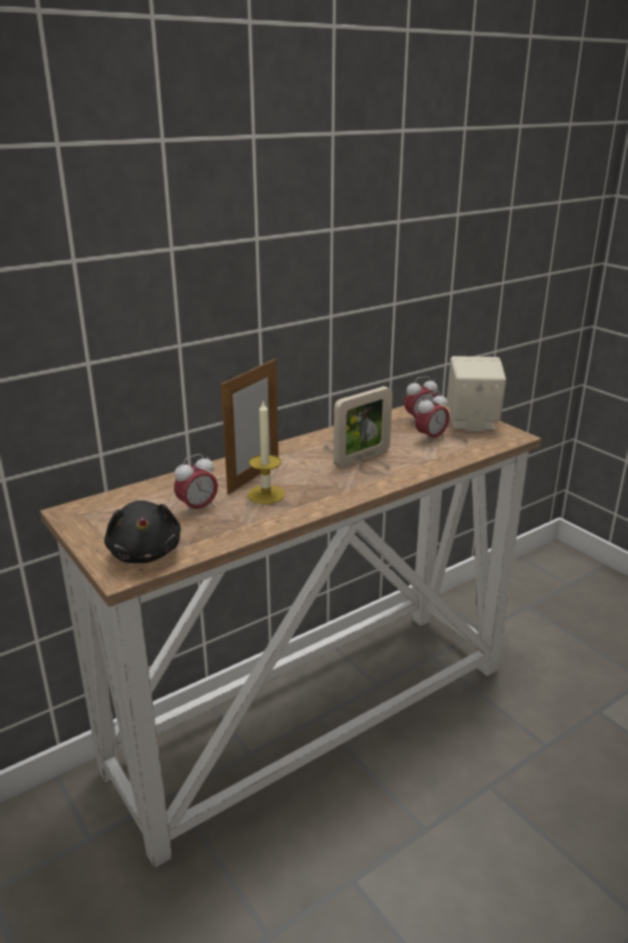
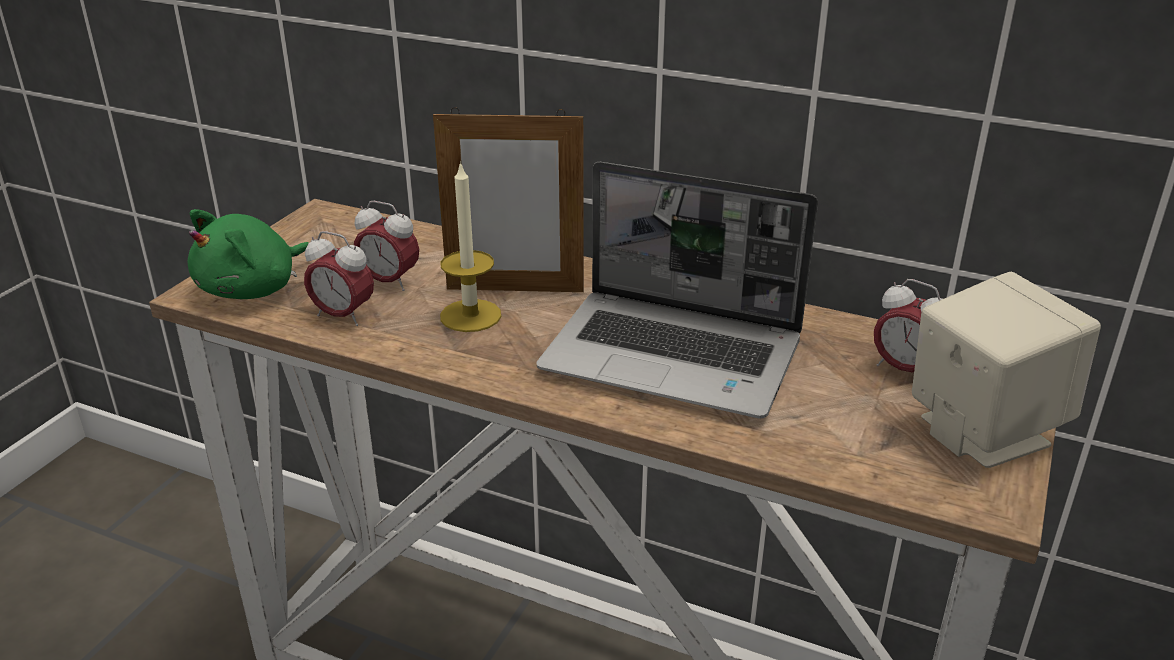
camera: 60 degrees right, 5 degrees up
(145, 553) = (254, 289): black plush toy -> green plush toy
(362, 458) = (675, 356): picture frame -> laptop
(430, 438) = (842, 402): alarm clock -> alarm clock (343, 316)

